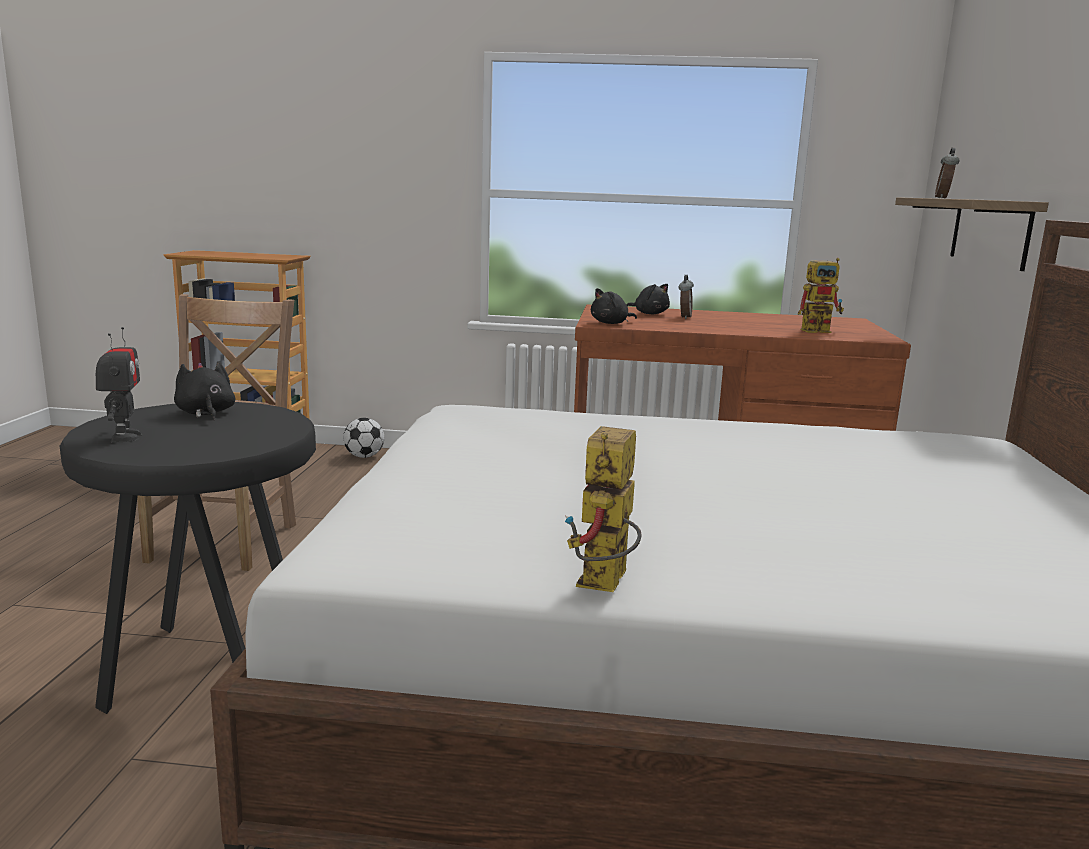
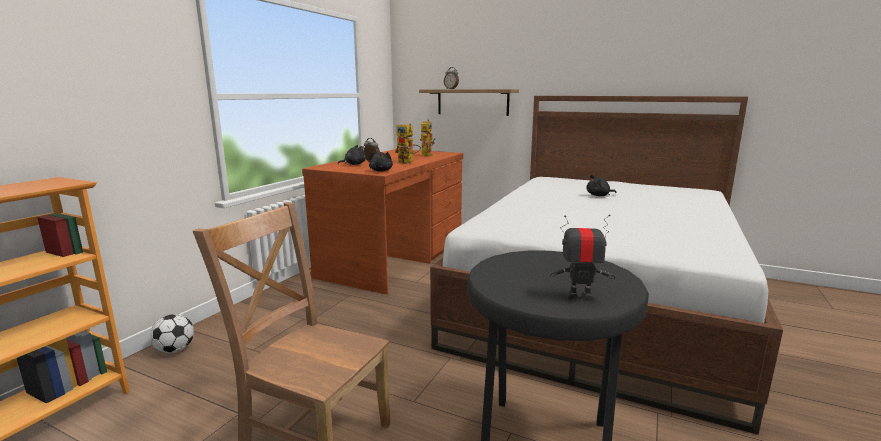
camera: 70 degrees left, 0 degrees up
(205, 413) = (510, 275): black plush toy -> black plush toy (599, 195)
(604, 586) = (726, 230): toy robot -> toy robot (408, 162)

